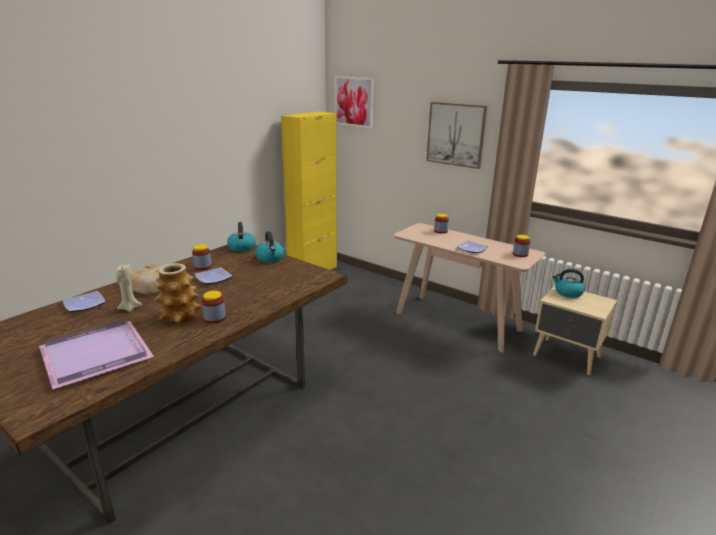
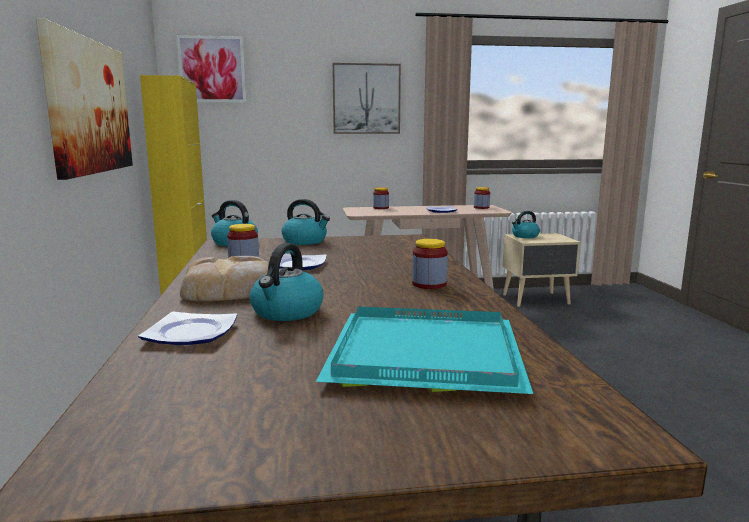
camera: 45 degrees left, 10 degrees down
(98, 355) = (429, 353): purple tray -> turquoise tray
(129, 308) = (287, 312): beige candle -> kettle
(180, 316) = (385, 295): vase -> none
(208, 150) = (89, 106): none -> picture

